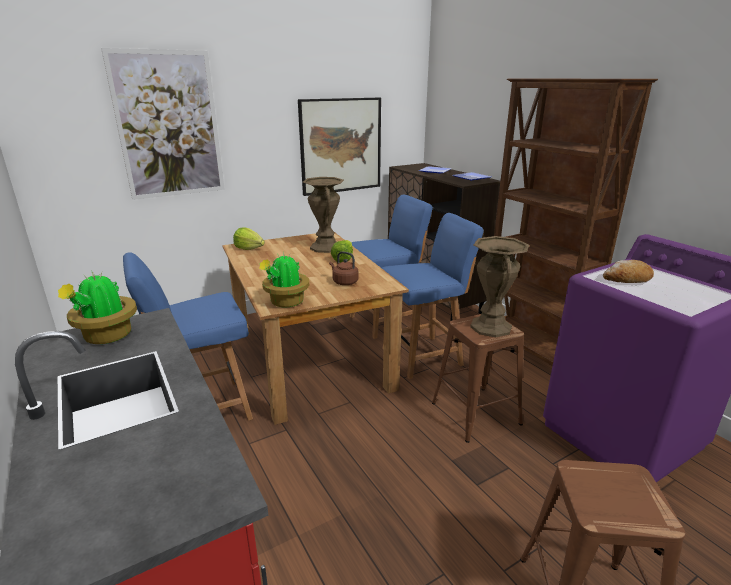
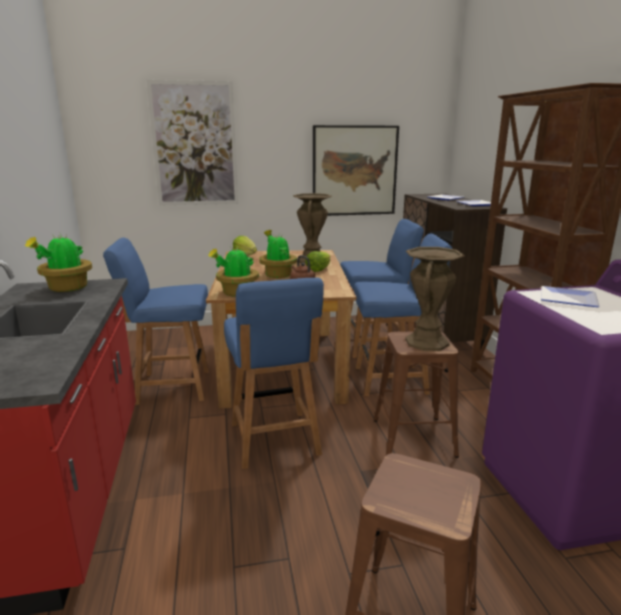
camera: 20 degrees right, 5 degrees down
(307, 271) = (277, 275): none -> potted plant
(354, 448) = (274, 440): none -> blue chair
(627, 280) = (565, 299): bread -> plate

